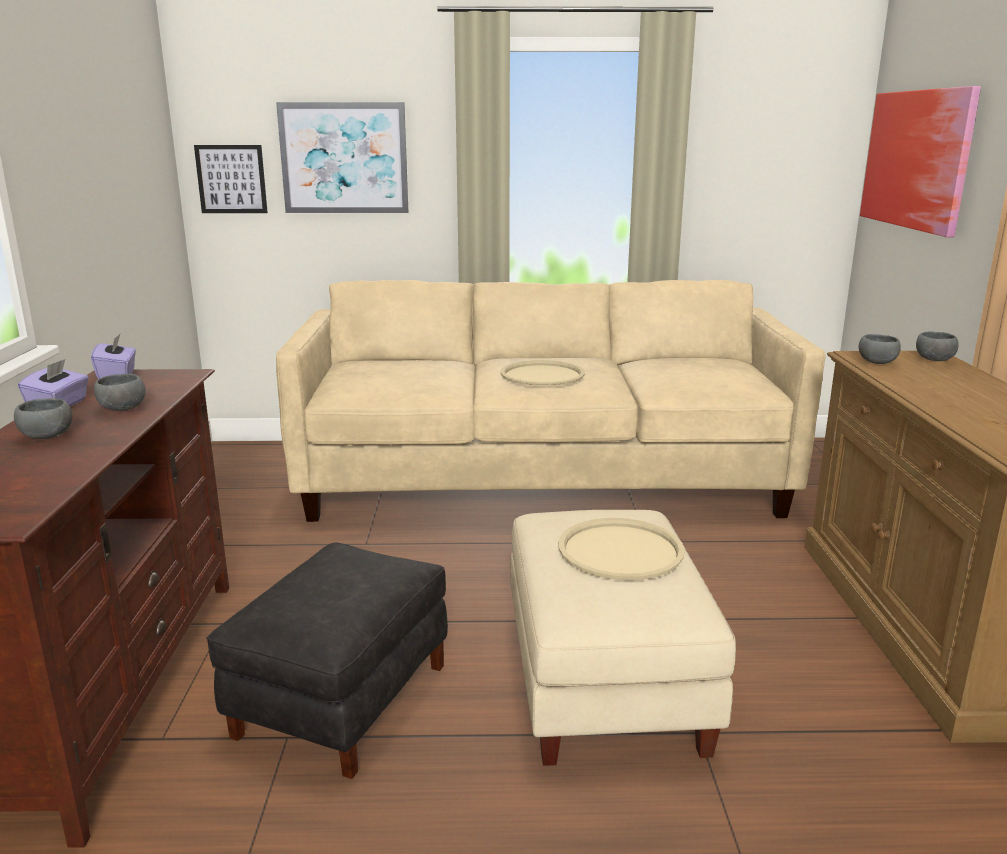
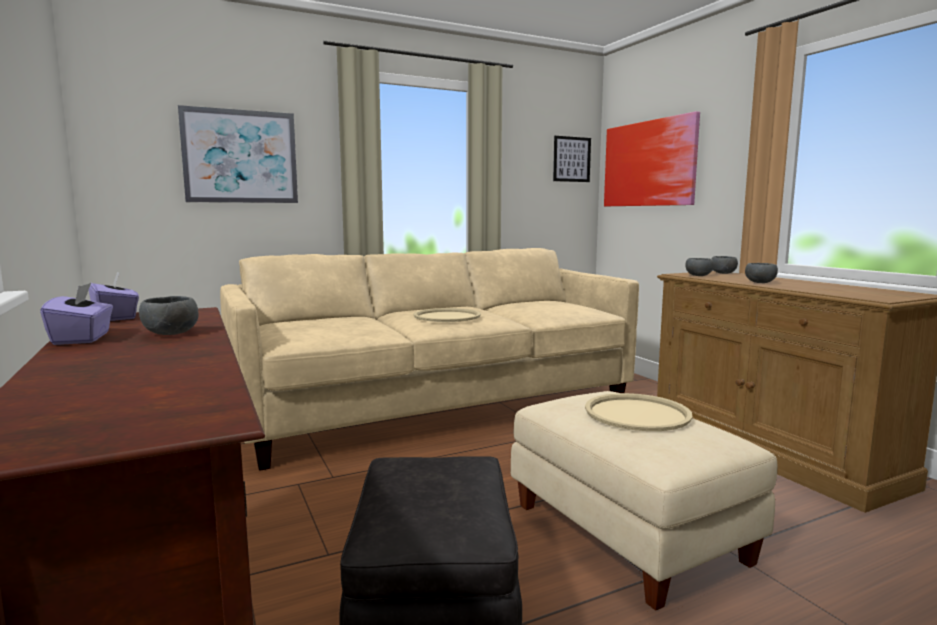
camera: 25 degrees left, 10 degrees down
(46, 437) = (114, 358): grey bowl -> grey bowl (760, 283)
(231, 179) = (130, 171): picture -> picture (571, 159)

